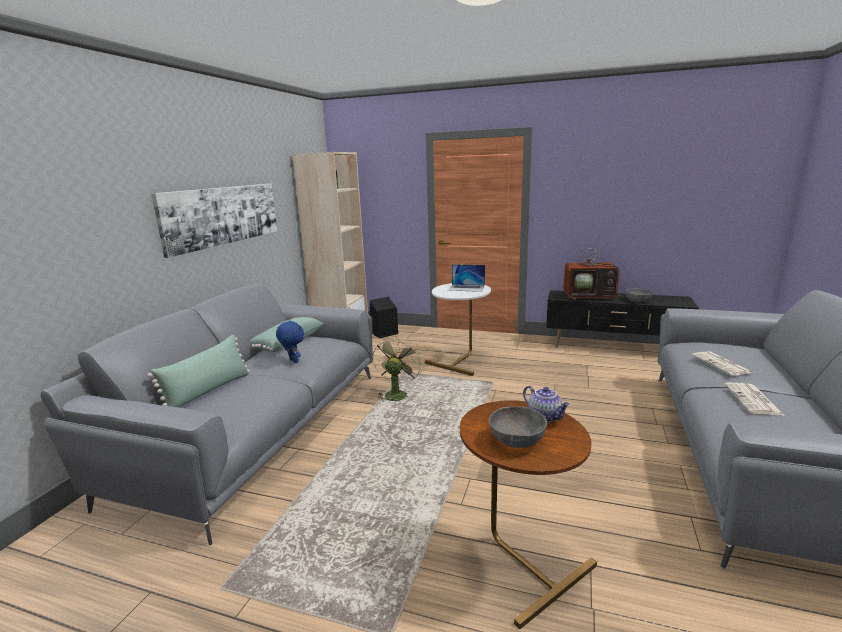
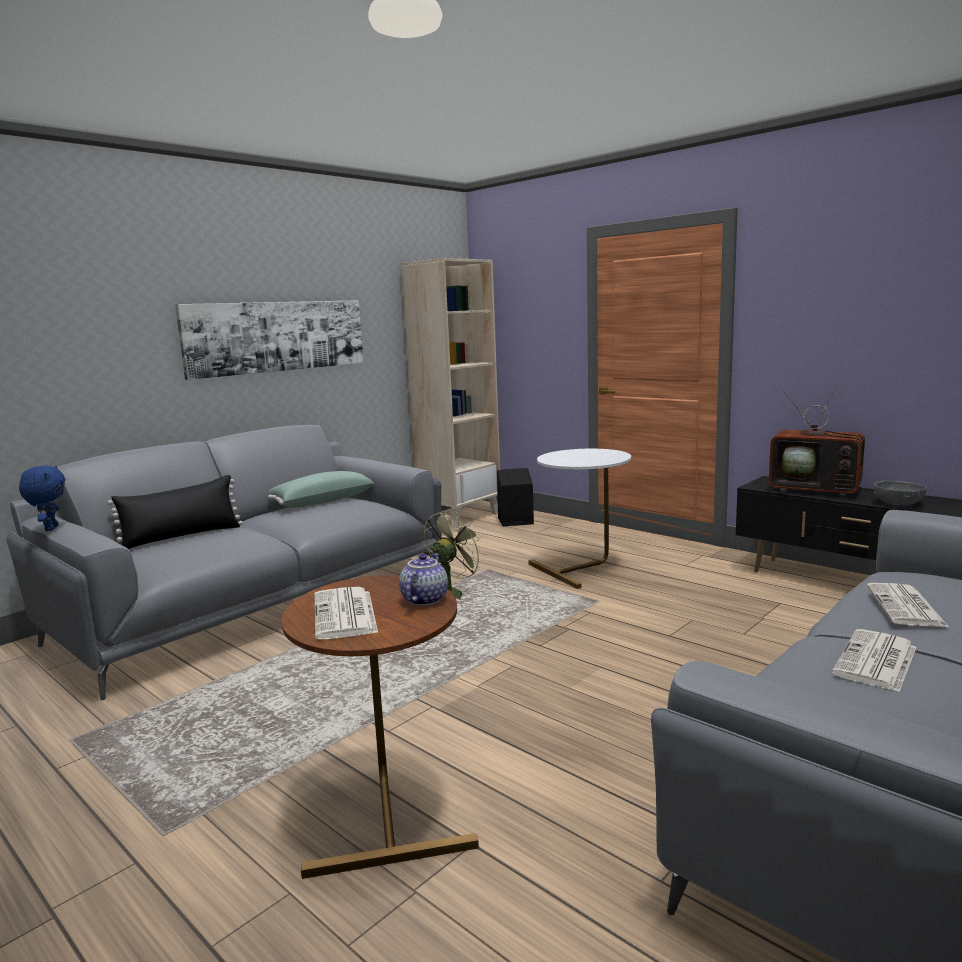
camera: 25 degrees right, 5 degrees down
(208, 391) = (182, 536): green pillow -> black pillow
(293, 361) = (299, 520): blue plush toy -> blue plush toy (50, 528)
(466, 288) = (594, 455): laptop -> none
(517, 440) = (345, 615): grey bowl -> newspaper
(545, 416) = (423, 599): teapot -> teapot turned 150 degrees counterclockwise

